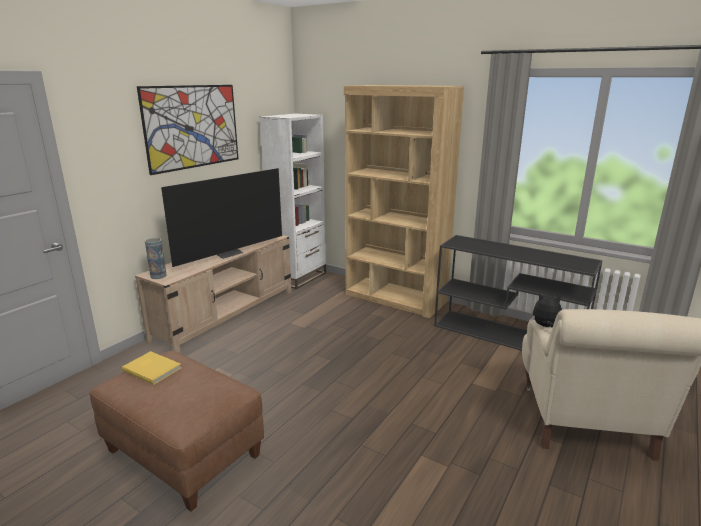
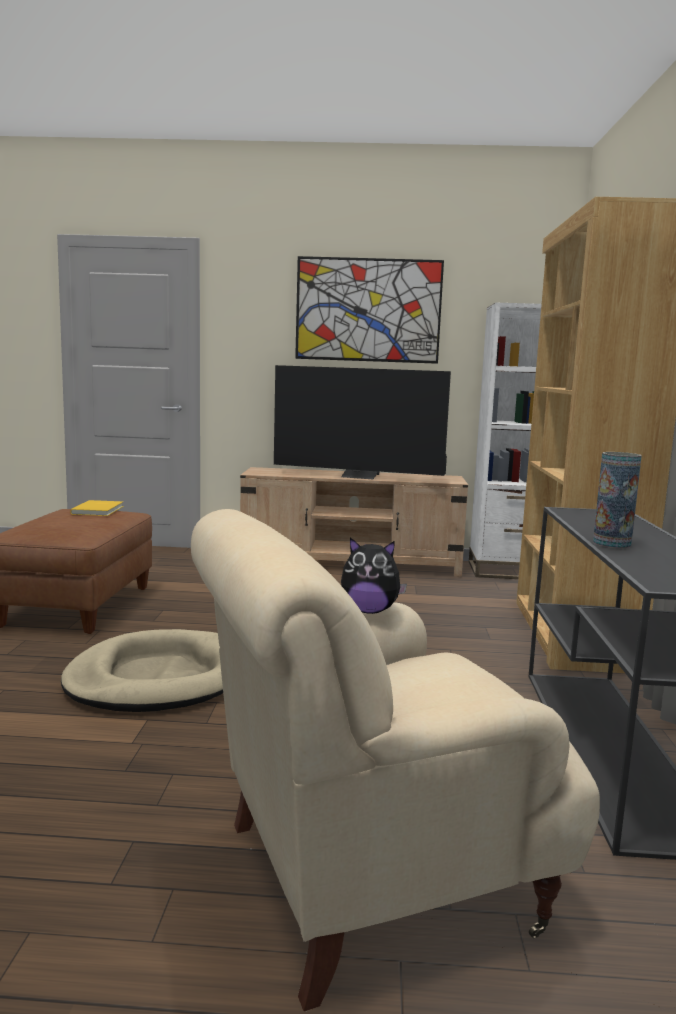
camera: 60 degrees right, 10 degrees down
(158, 276) = (258, 470): vase -> vase (612, 543)
(364, 438) = (158, 678): none -> beige dog bed
(545, 326) = (370, 611): plush toy -> plush toy turned 120 degrees clockwise

